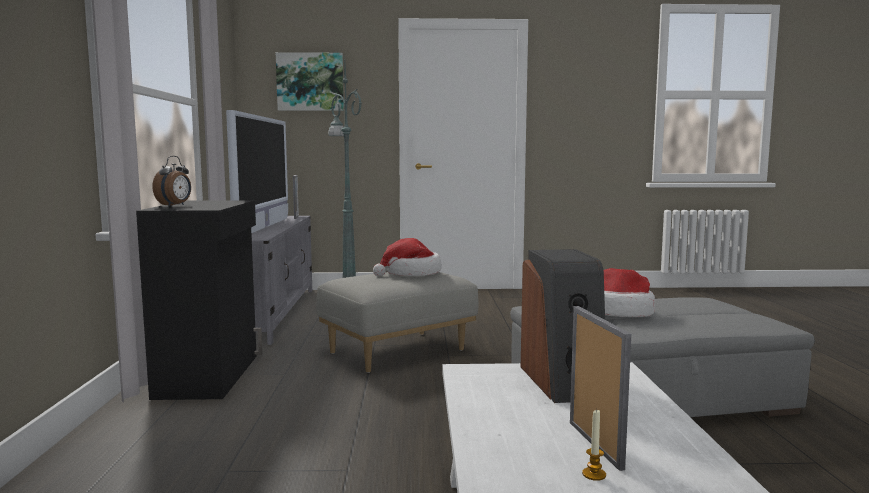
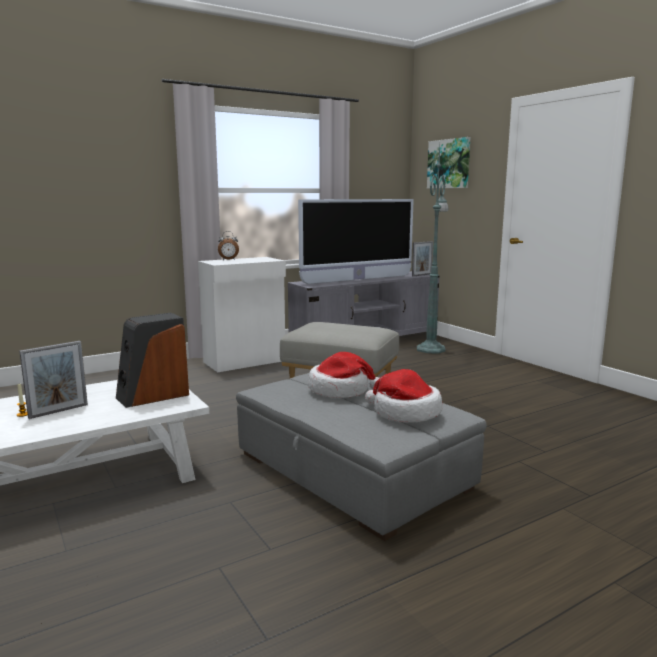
camera: 60 degrees right, 5 degrees up
(210, 375) = (245, 361): black cabinet -> white cabinet
(411, 274) = (353, 329): hat -> hat (405, 412)

